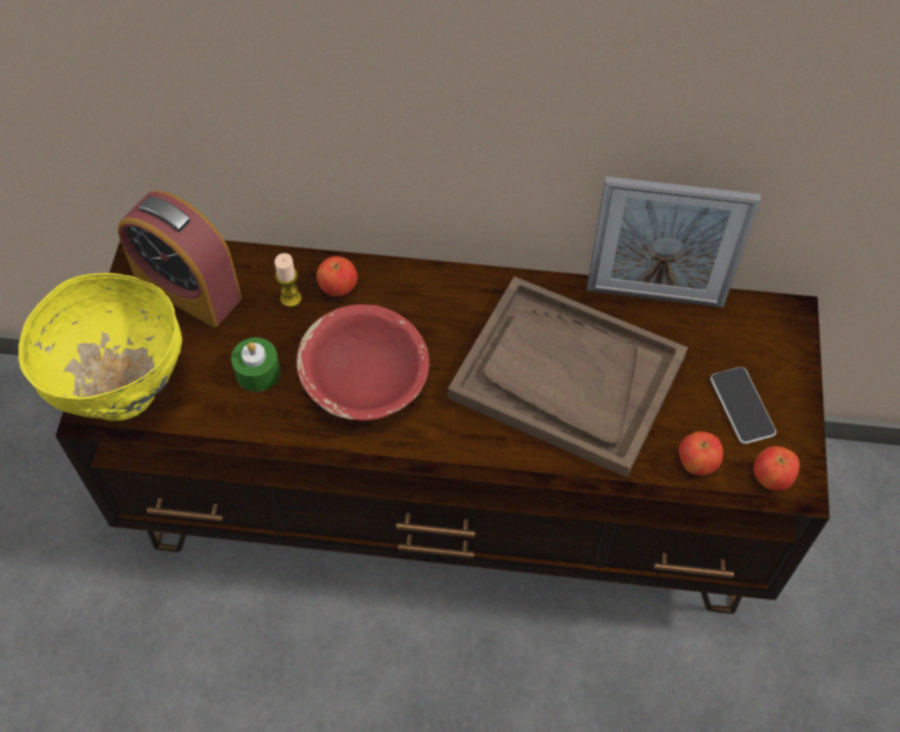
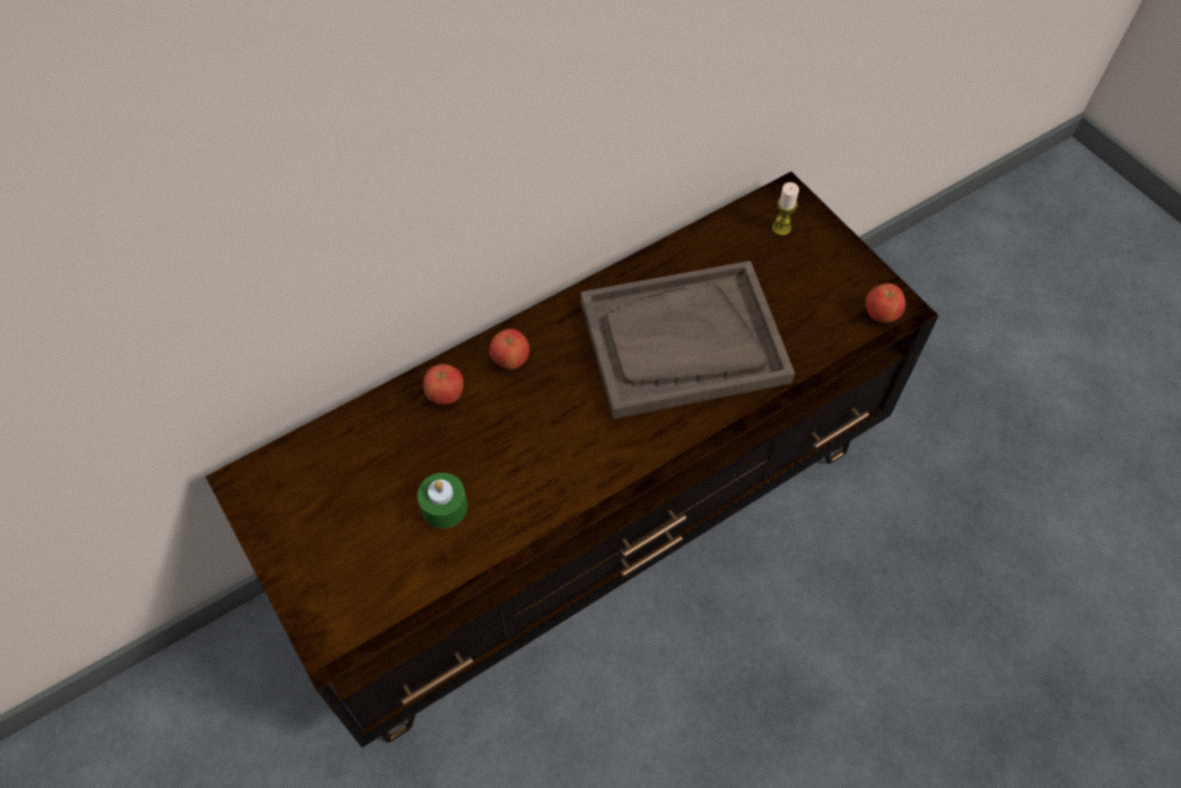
camera: 40 degrees left, 0 degrees up
(123, 391) = (342, 608): yellow bowl -> none
(188, 289) = (317, 483): alarm clock -> none
(291, 298) = (414, 430): candle -> candle (781, 228)
(365, 380) = (537, 450): red bowl -> none
(654, 296) = (687, 242): picture frame -> none
(696, 463) = (826, 339): apple -> apple (510, 360)
(742, 406) = (816, 279): phone -> none

